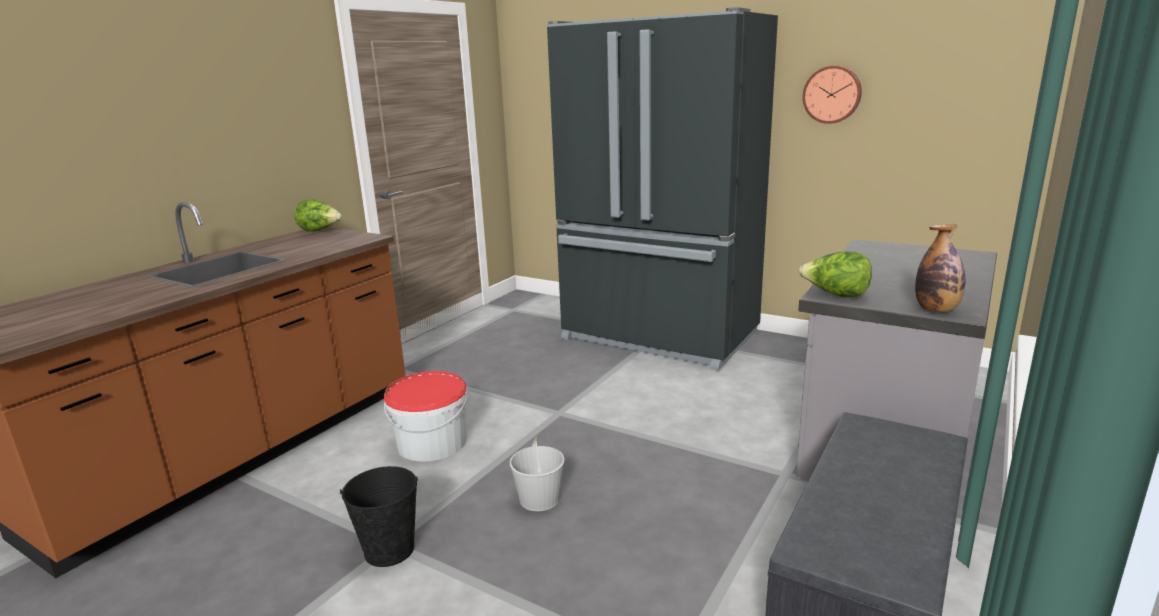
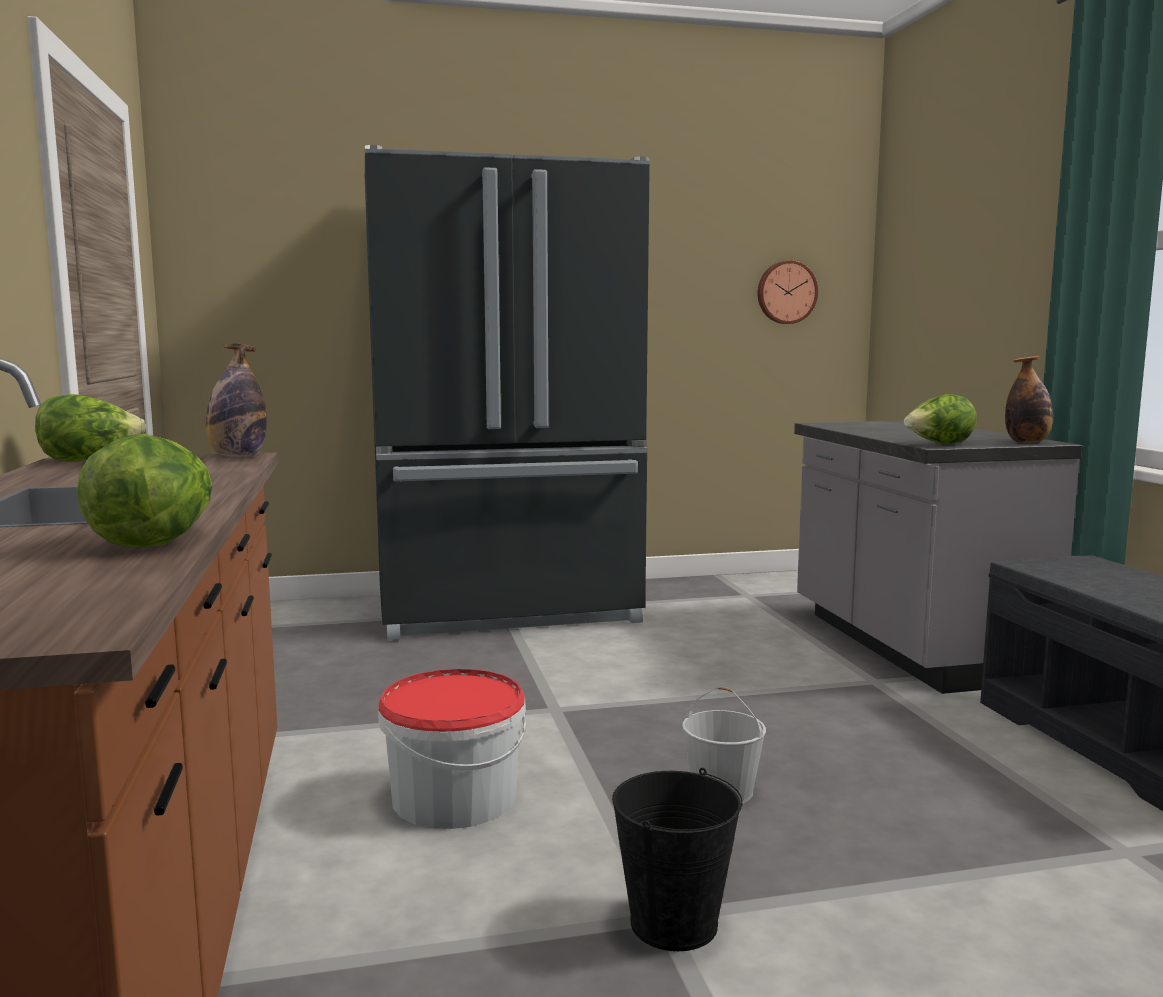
camera: 45 degrees left, 10 degrees down
(149, 301) = (155, 541): none -> lettuce
(366, 238) = (237, 457): none -> bottle
(832, 94) = (670, 281): wall clock -> wall clock (786, 292)

